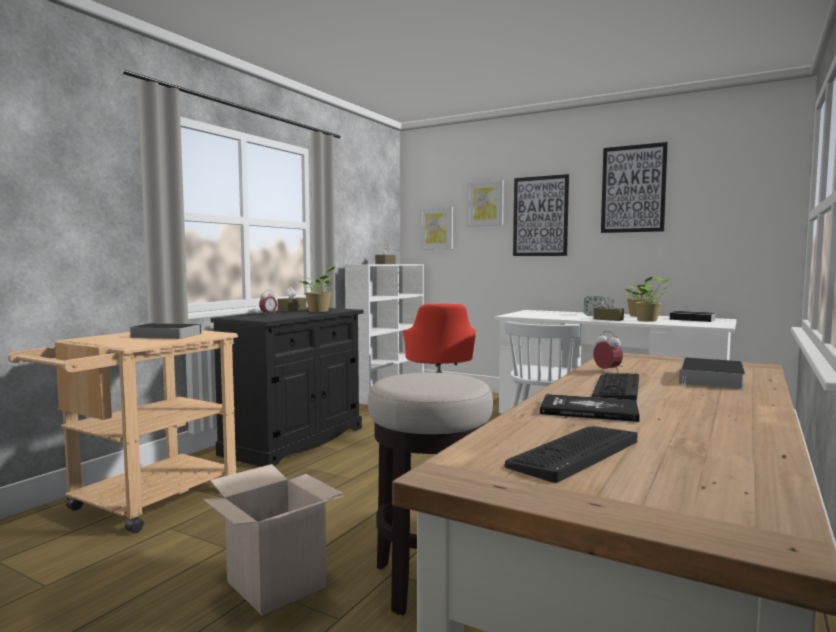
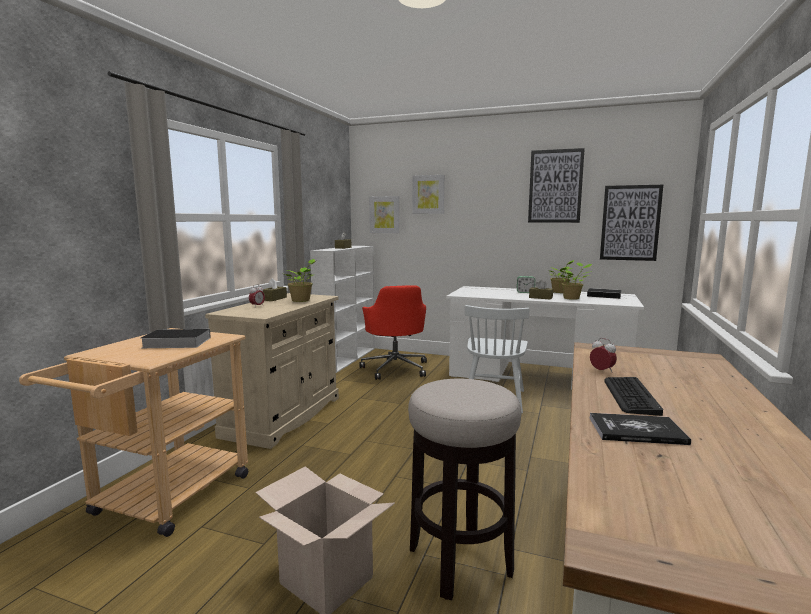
camera: 10 degrees left, 5 degrees up
(294, 441) = (283, 416): black cabinet -> beige cabinet
(540, 216) = (476, 207): picture -> picture (630, 223)
(573, 453) = (680, 499): keyboard -> none
(711, 379) = (690, 378): book -> none

